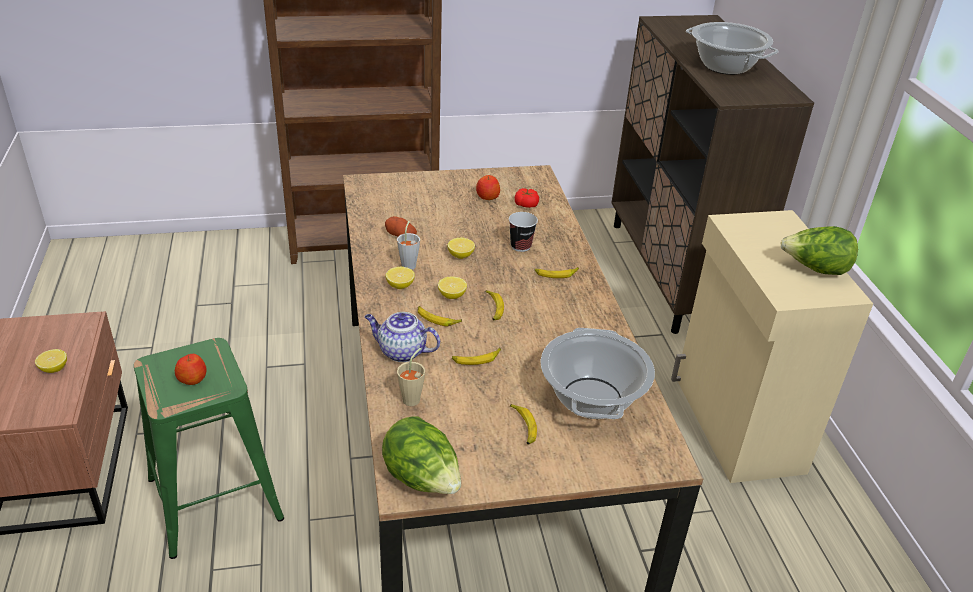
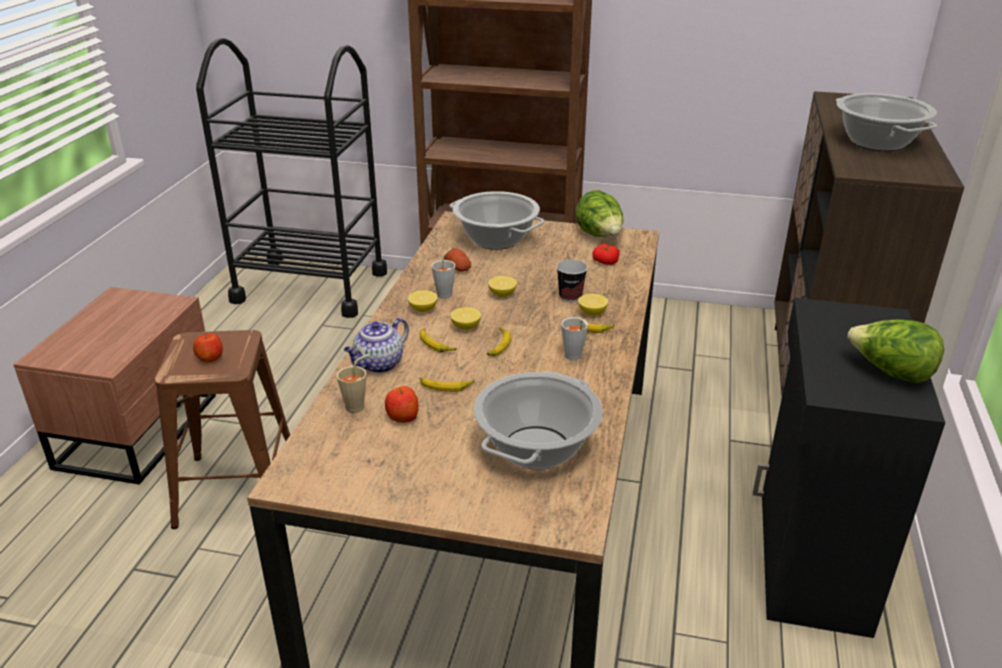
camera: 25 degrees right, 5 degrees down
(54, 369) = (127, 333): lemon -> lemon (592, 313)
(158, 265) = (311, 286): none -> black cart
(216, 498) = (239, 488): green stool -> brown stool
(401, 352) = (379, 365): teapot -> teapot turned 90 degrees counterclockwise
(415, 198) = (496, 239): none -> cooking pot
(422, 479) = (310, 478): lettuce -> lettuce (600, 236)
(487, 197) = (570, 249): apple -> apple (402, 416)
(523, 427) = (444, 457): banana -> none
(564, 306) = (574, 358): none -> grey cup
(736, 424) = (809, 559): beige cabinet -> black cabinet

